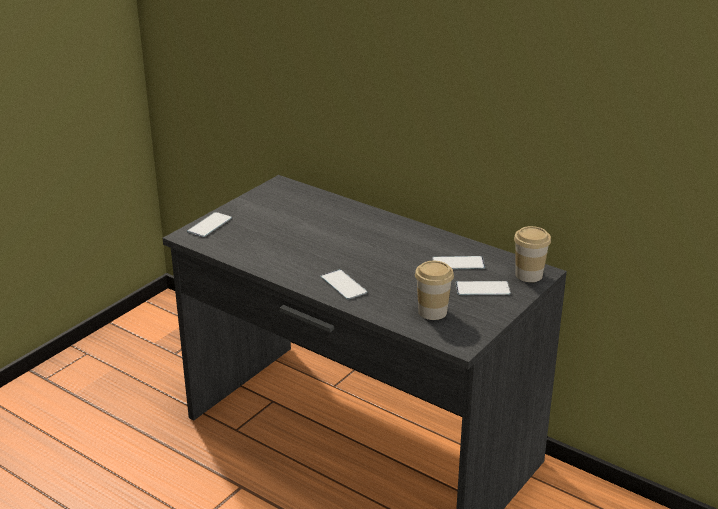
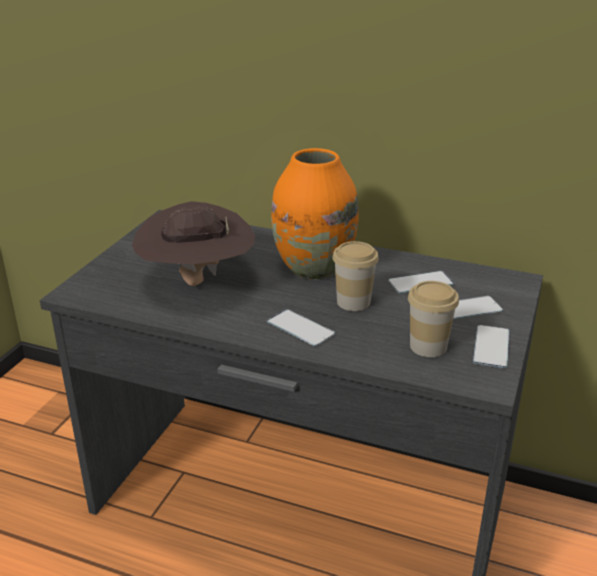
camera: 15 degrees left, 0 degrees up
(209, 225) = (97, 276): phone -> phone (491, 347)
(282, 239) = (196, 282): none -> brown hat
(378, 240) = (313, 268): none -> orange vase
(529, 275) = (507, 285): cup -> cup (353, 302)

